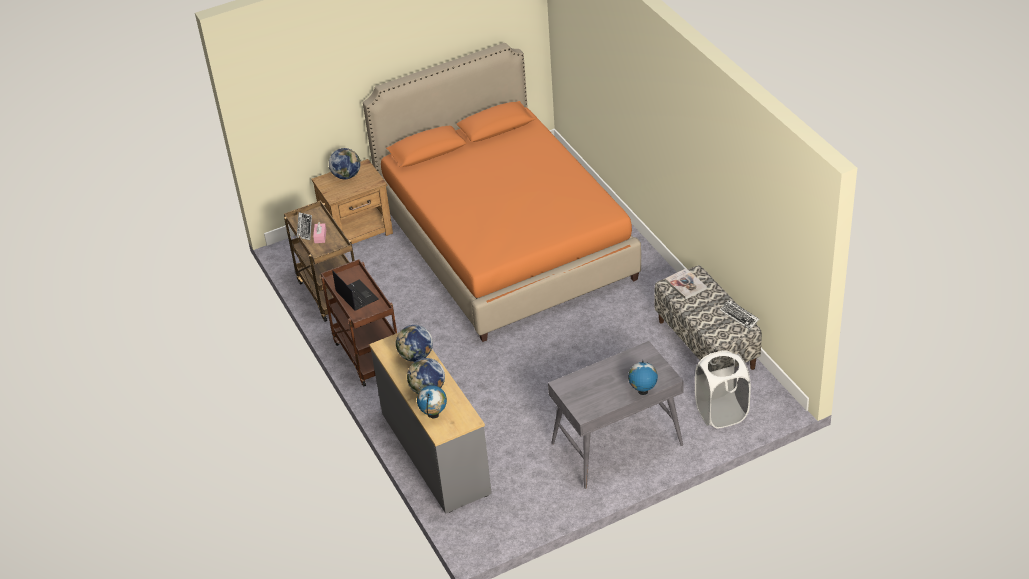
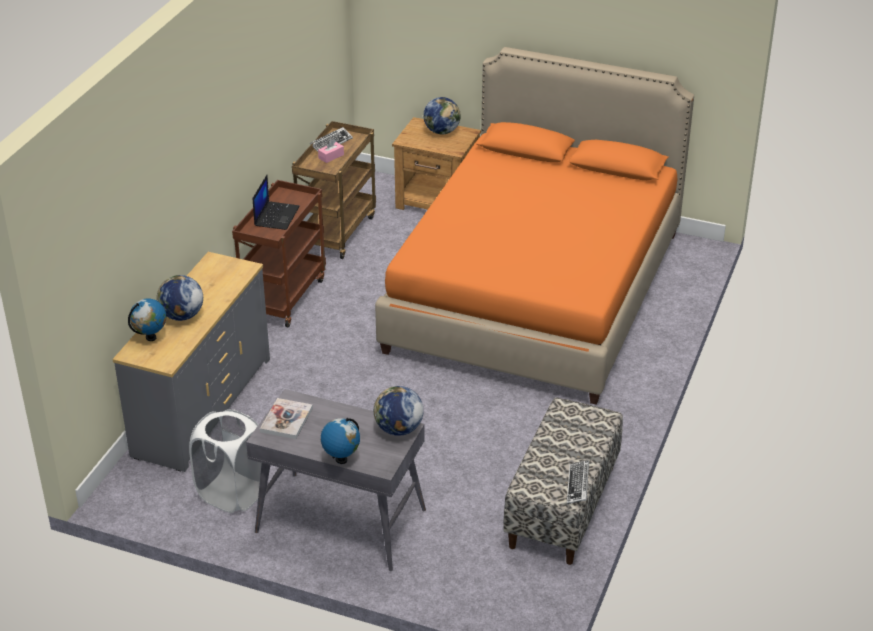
camera: 45 degrees right, 5 degrees down
(416, 356) = (220, 285): globe -> globe (398, 429)
(685, 285) = (578, 419): book -> book (286, 420)
(721, 413) = (472, 575): white laundry basket -> white laundry basket (232, 493)

